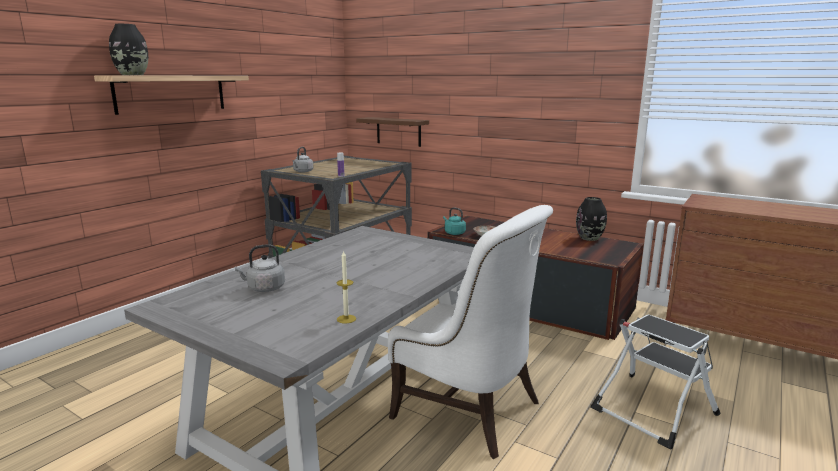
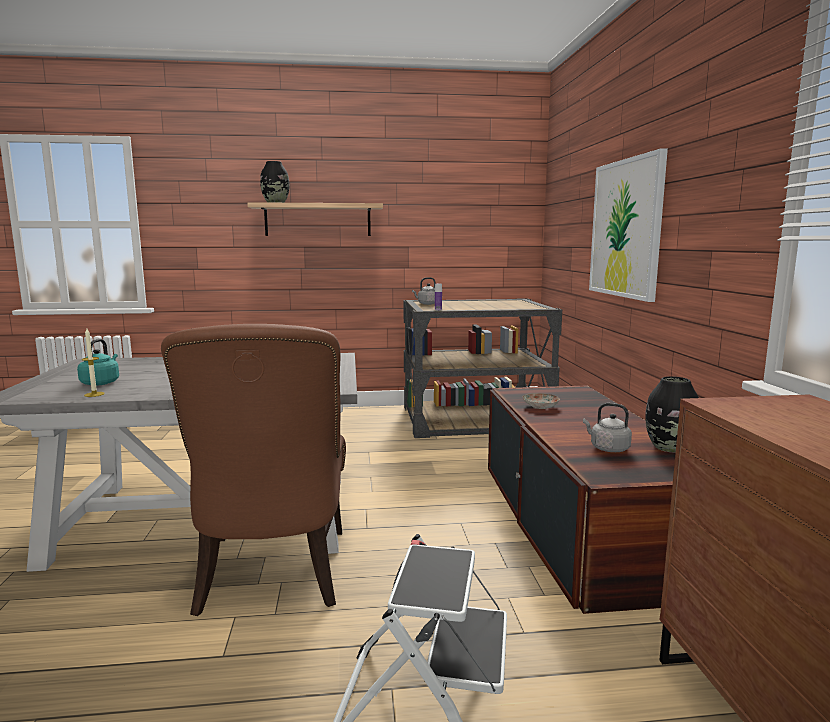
camera: 50 degrees right, 5 degrees down
(264, 288) = (145, 368): grey kettle -> grey kettle (607, 448)
(398, 131) = (568, 271): brown shelf -> none
(454, 233) = (512, 396): turquoise kettle -> turquoise kettle (101, 383)
(469, 409) = (273, 570): white chair -> brown chair
(481, 102) = (626, 228): none -> picture

